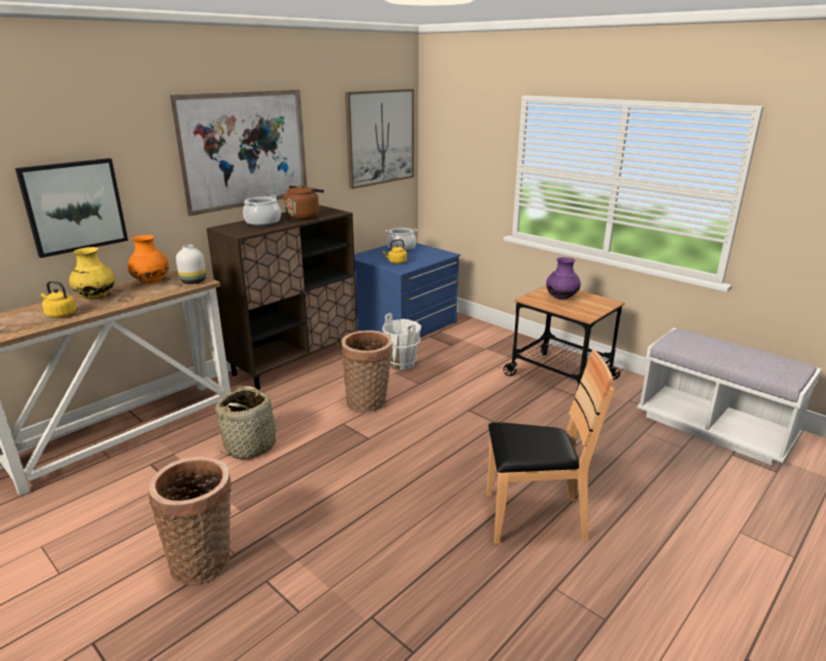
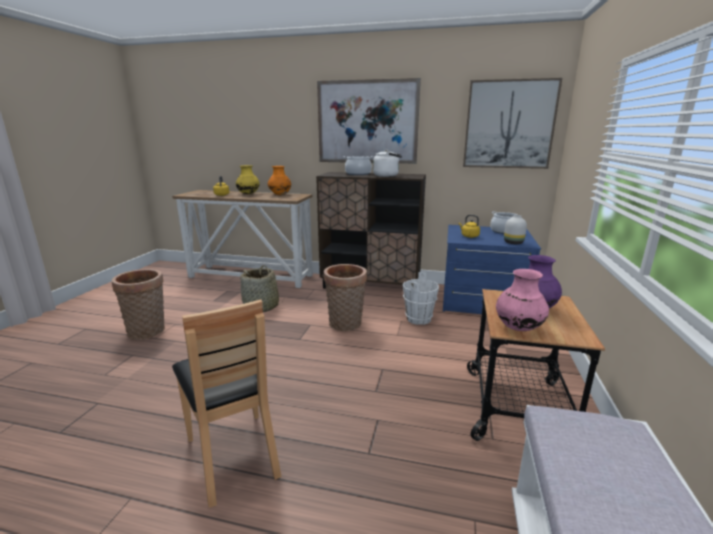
camera: 60 degrees right, 5 degrees down
(74, 206) = (258, 143): picture -> none
(192, 281) = (290, 198): white vase -> white vase (513, 242)
(304, 217) = (387, 175): brown kettle -> white kettle
(585, 312) = (518, 328): none -> pink vase

